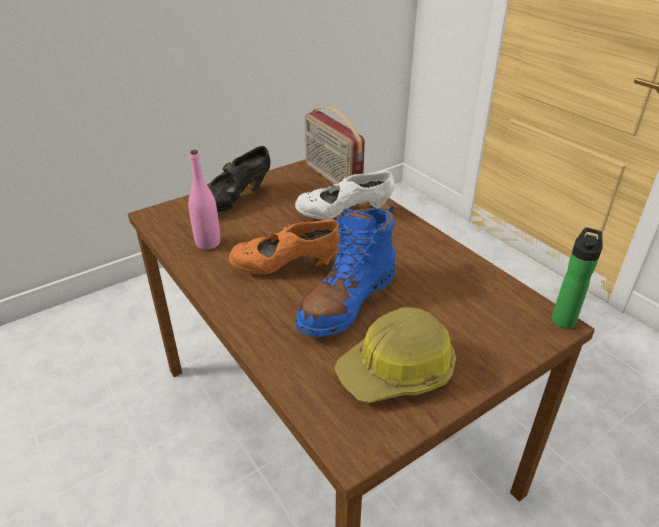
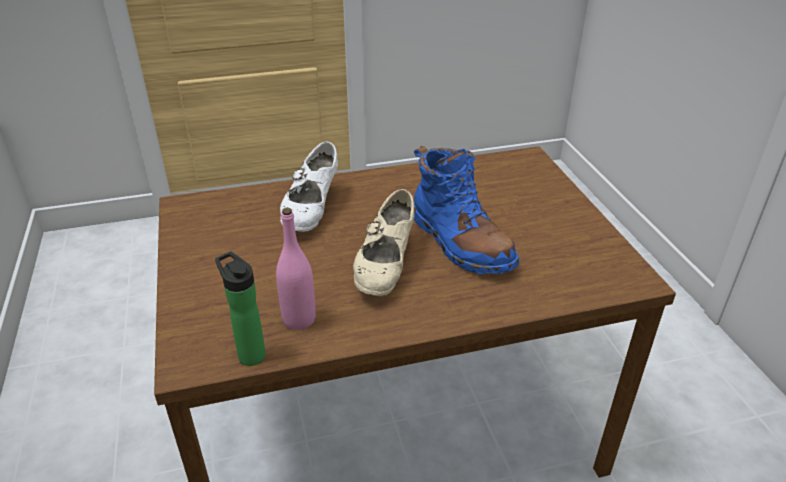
camera: 70 degrees left, 0 degrees up
(235, 200) = (213, 282): black shoe -> none
(286, 267) = (385, 268): orange shoe -> beige shoe
(332, 177) = (226, 201): radio -> none
(397, 371) = (560, 239): hard hat -> none
(564, 318) = (525, 153): bottle -> bottle (249, 353)

